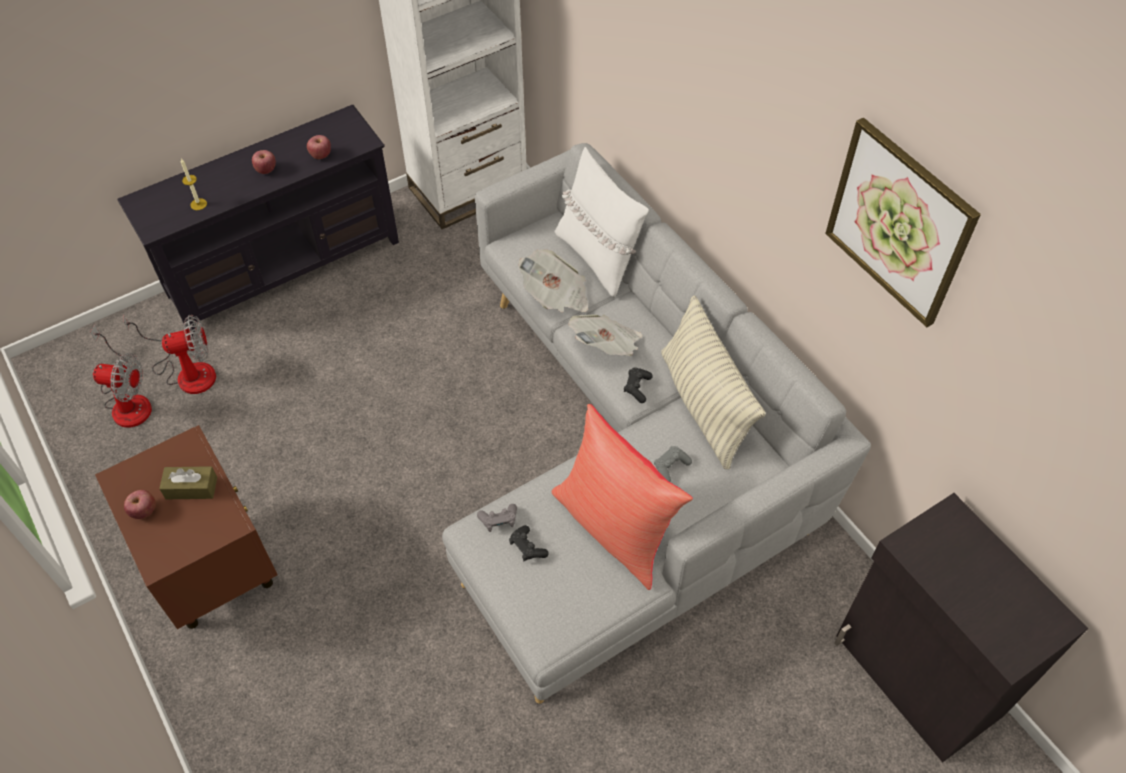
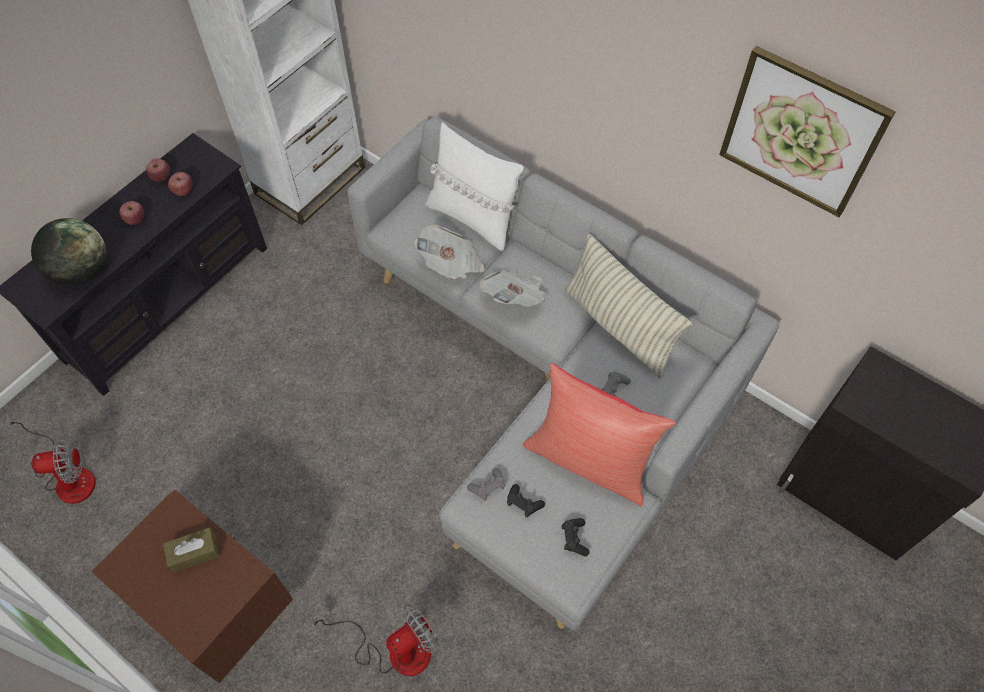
camera: 20 degrees left, 5 degrees up
(144, 511) = (158, 591): apple -> apple (161, 177)
(187, 372) = (114, 431): fan -> fan (395, 650)
(198, 204) = (82, 272): candle -> globe
(637, 388) = (556, 328): black game controller -> black game controller (574, 539)

